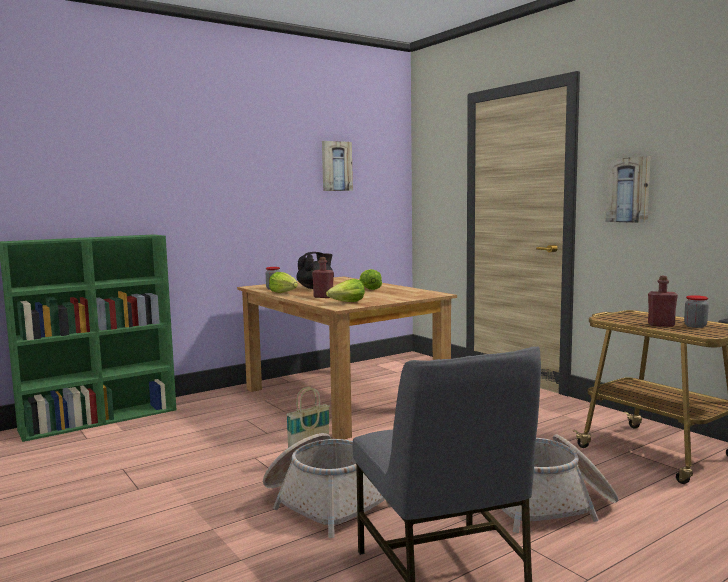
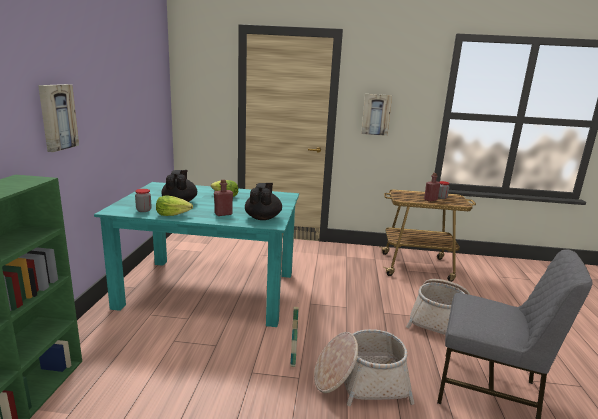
camera: 50 degrees left, 10 degrees up
(336, 166) = (134, 78): picture -> picture (57, 117)
(344, 399) = (211, 289): brown dining table -> turquoise dining table
(347, 303) = (263, 218): lettuce -> black teapot

